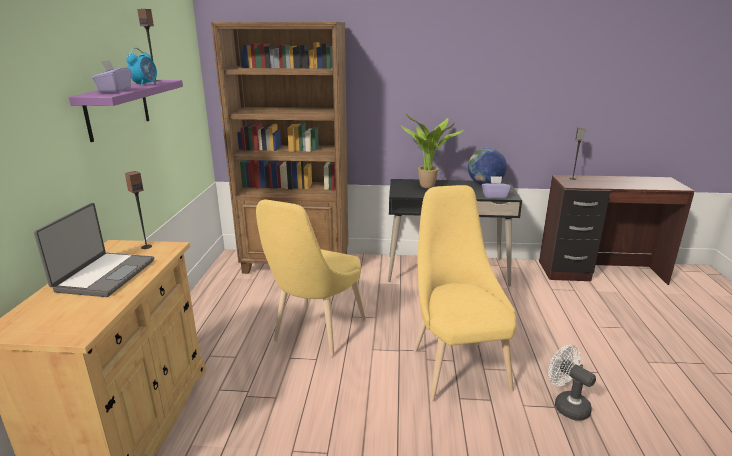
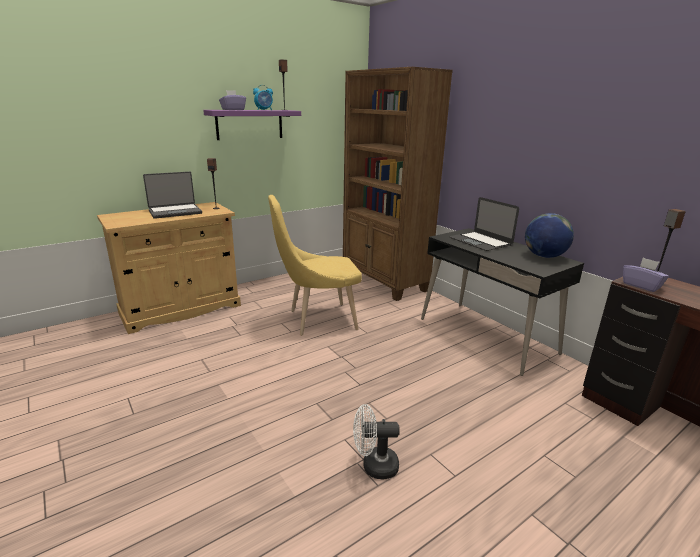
camera: 50 degrees right, 0 degrees up
(428, 187) = (480, 241): potted plant -> laptop
(456, 365) = (355, 387): yellow chair -> none
(494, 196) = (523, 265): purple tissue box -> purple tissue box (641, 286)
(566, 405) = (374, 466): white fan -> white fan turned 105 degrees counterclockwise

